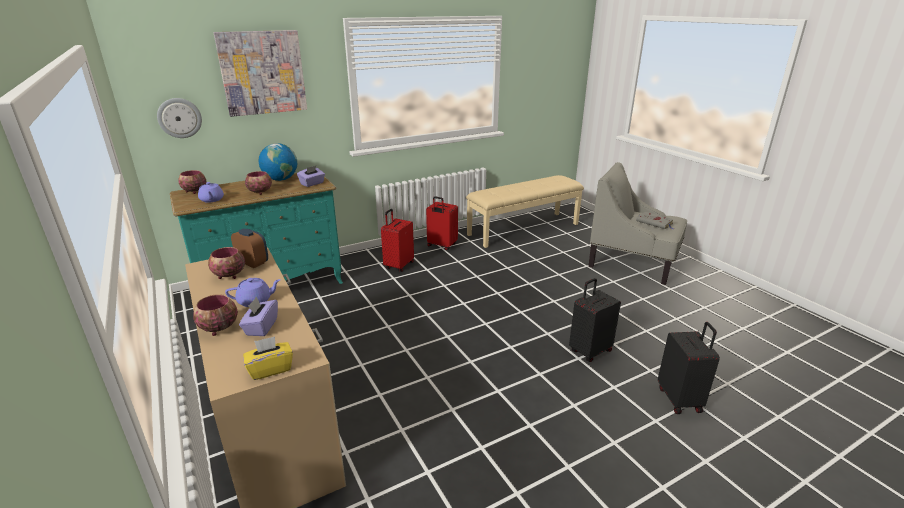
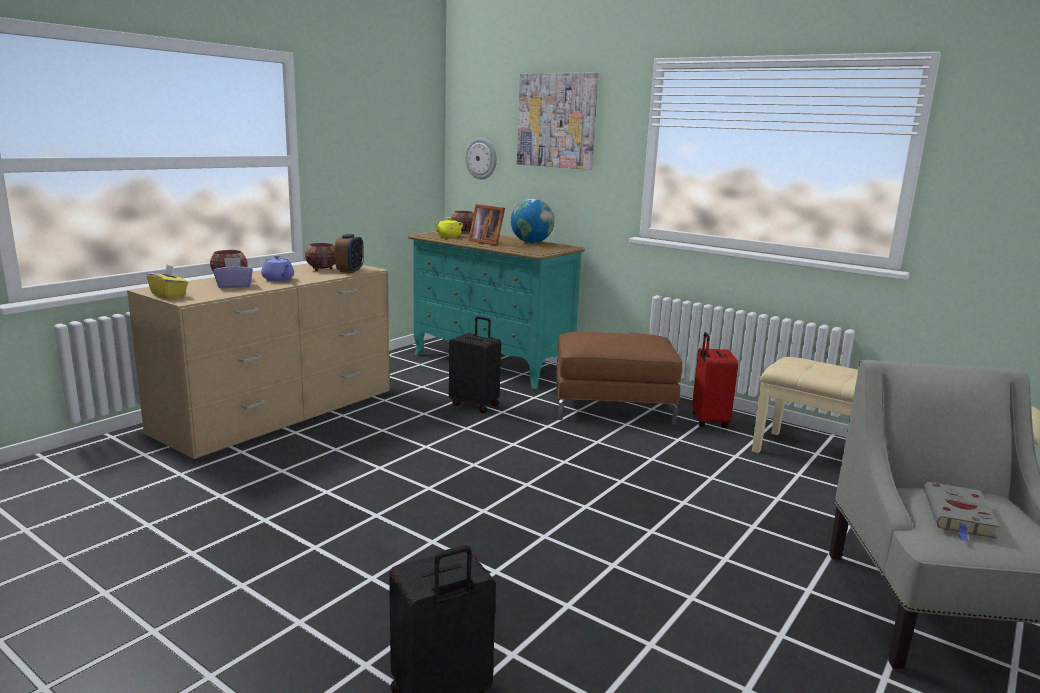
camera: 65 degrees right, 10 degrees down
(212, 200) = (448, 236): purple teapot -> yellow teapot
(260, 192) = (487, 242): bowl -> picture frame
(312, 183) = (535, 250): purple tissue box -> none
(398, 265) = (613, 407): red suitcase -> brown ottoman
(589, 351) = (525, 580): black suitcase -> black suitcase (475, 404)

